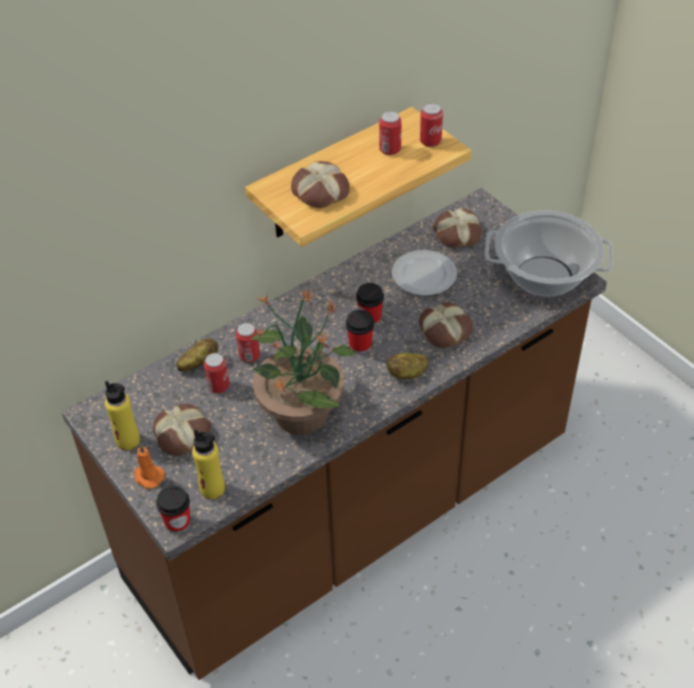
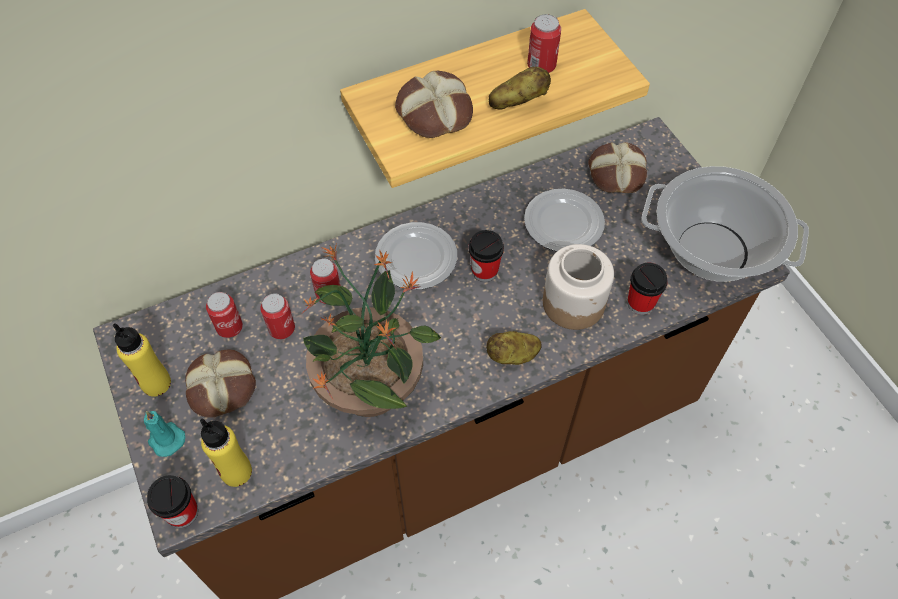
camera: 10 degrees right, 10 degrees up
(148, 476) = (165, 438): orange candle -> turquoise candle
(198, 363) = (266, 293): potato -> potato (518, 101)
(313, 319) = (417, 259): none -> plate
(360, 346) = (464, 306): cup -> cup (640, 303)
(430, 141) = (597, 63): can -> can (229, 327)
(446, 330) = (574, 303): bread -> jar

